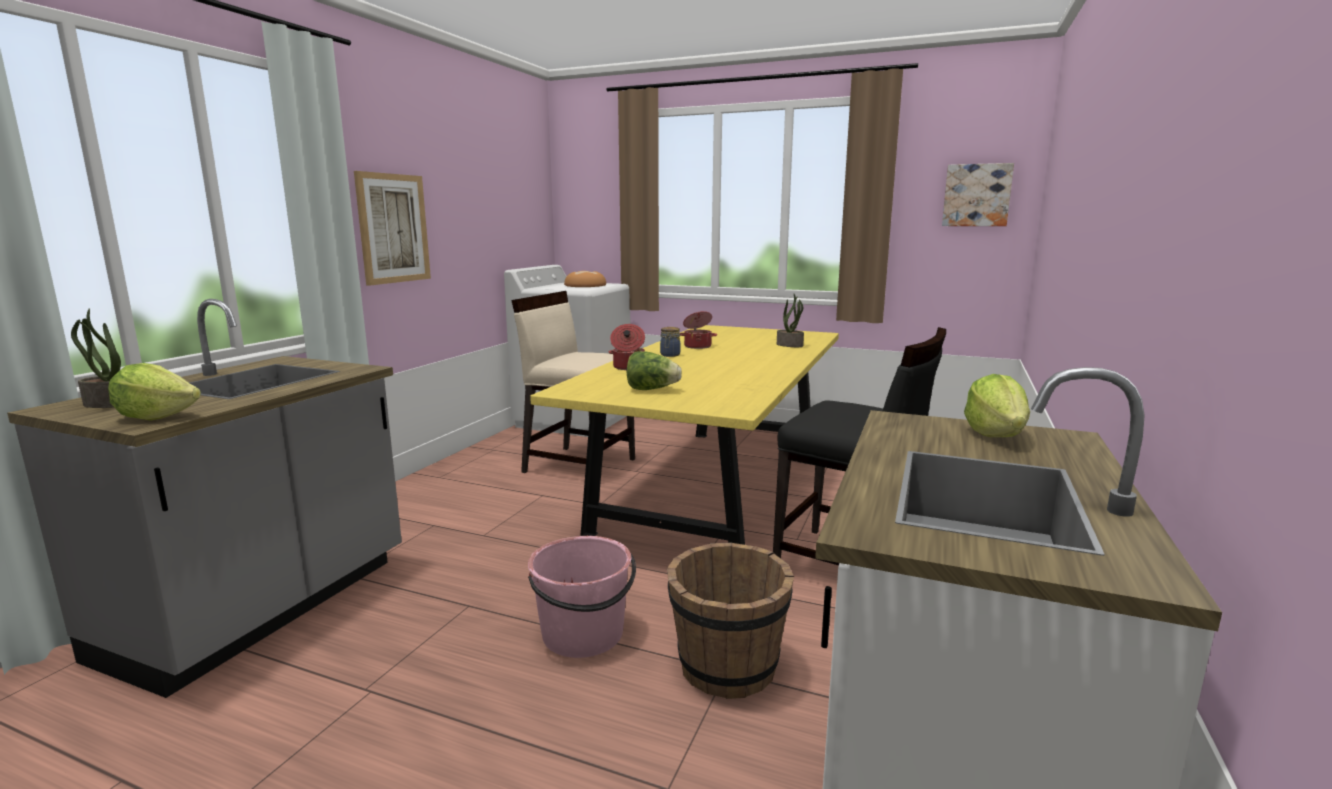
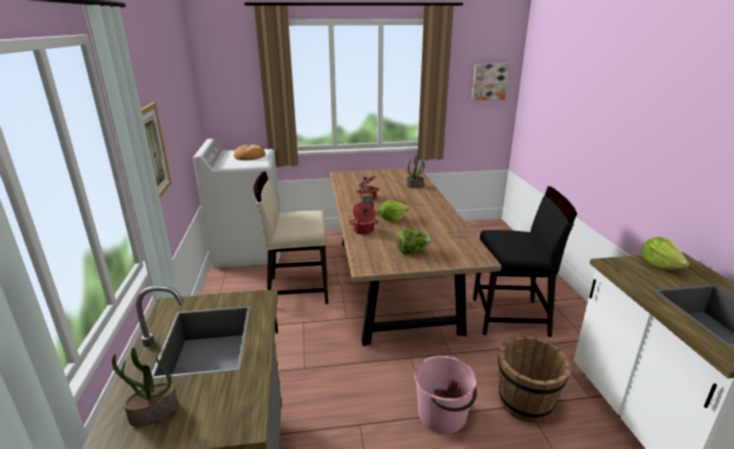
camera: 30 degrees left, 10 degrees up
(157, 417) = (233, 413): lettuce -> lettuce (392, 219)
(714, 485) = (393, 281): yellow dining table -> brown dining table

